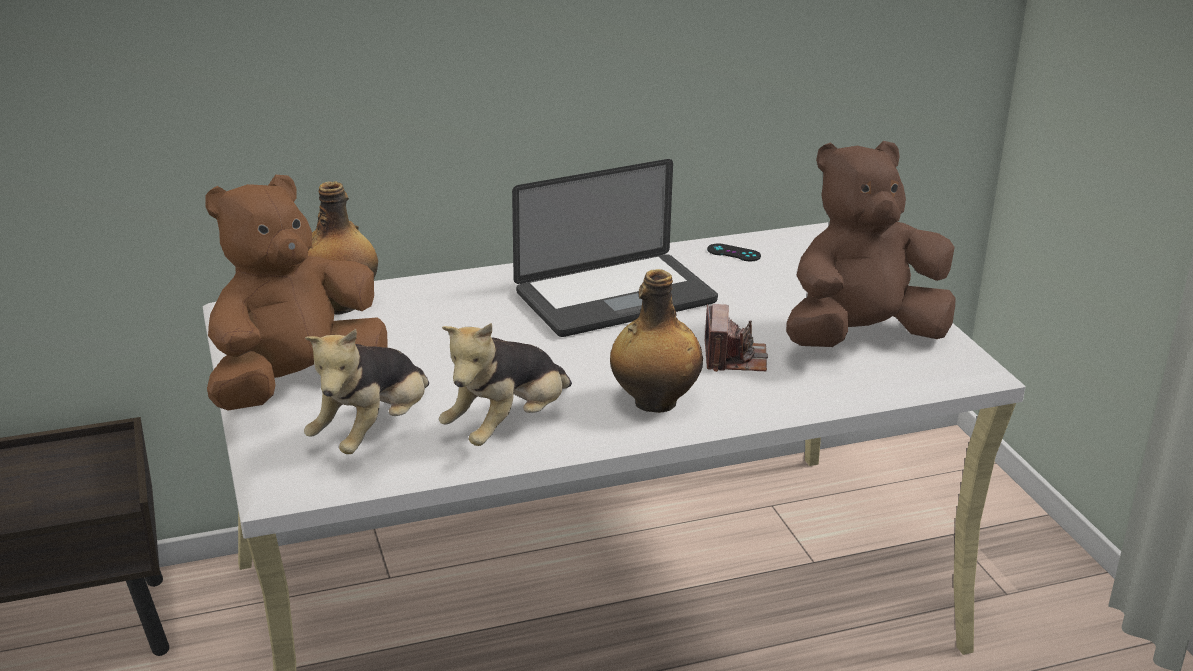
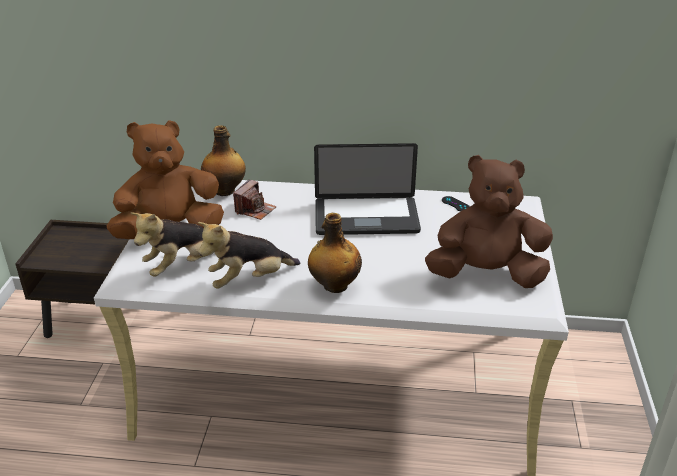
camera: 25 degrees right, 5 degrees up
(734, 358) = (400, 270): camera -> camera (255, 210)

